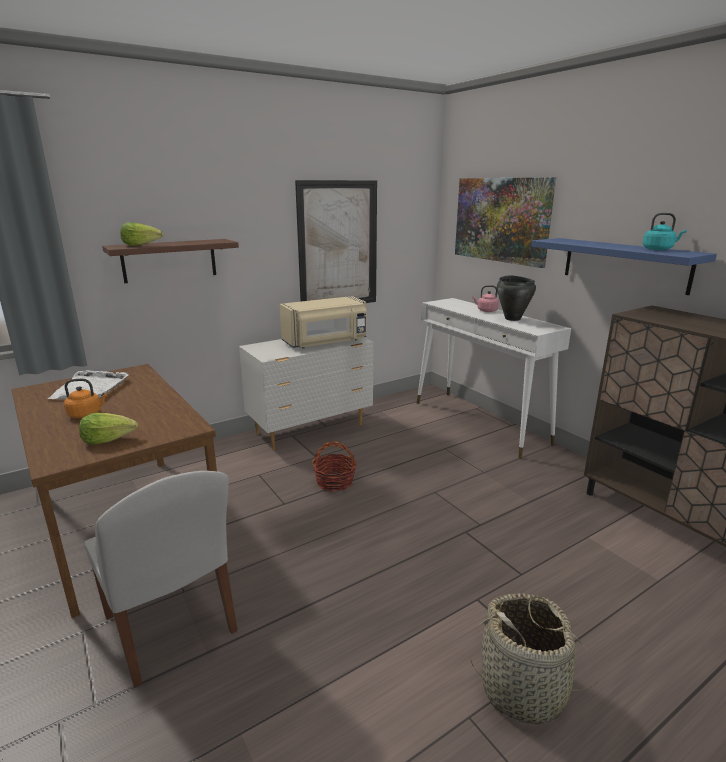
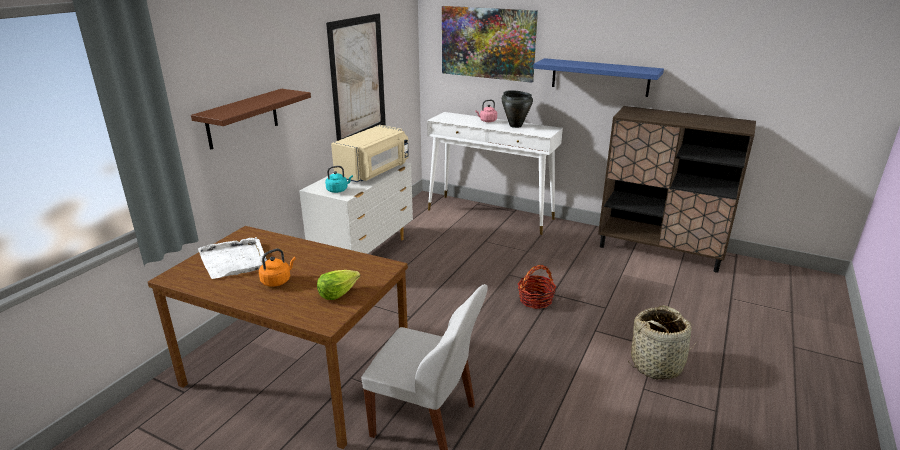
camera: 30 degrees left, 5 degrees up
(142, 245) = (234, 109): lettuce -> none
(335, 481) = (431, 289): basket -> basket (535, 300)
(659, 249) = (628, 67): turquoise kettle -> turquoise kettle (338, 190)

